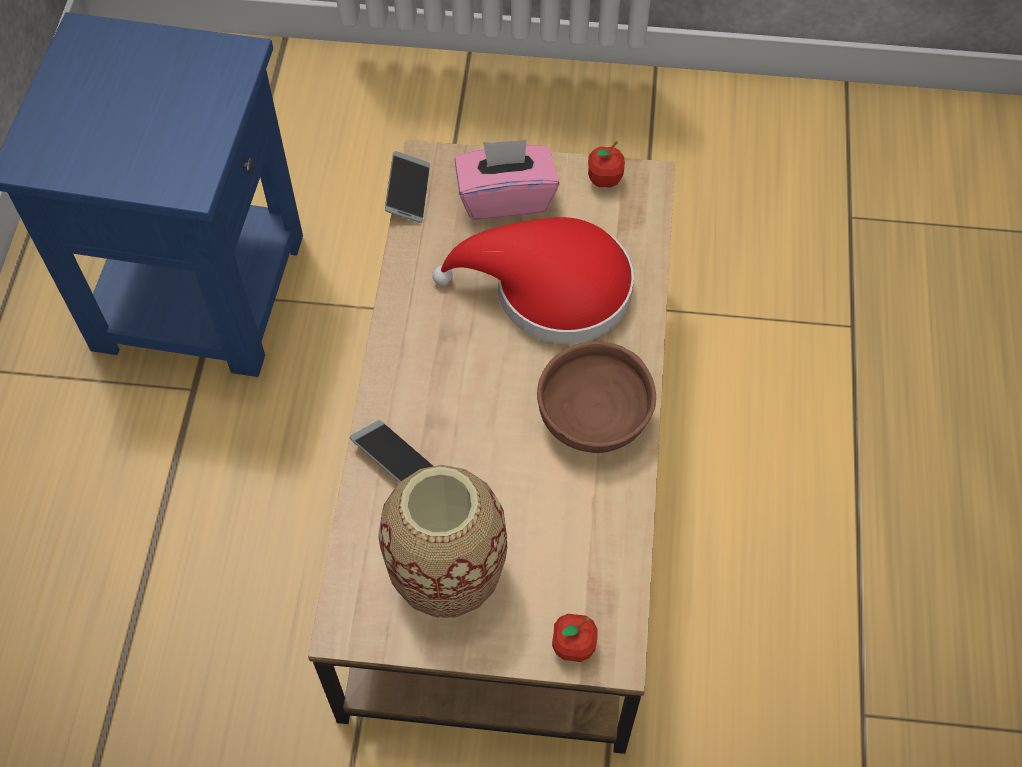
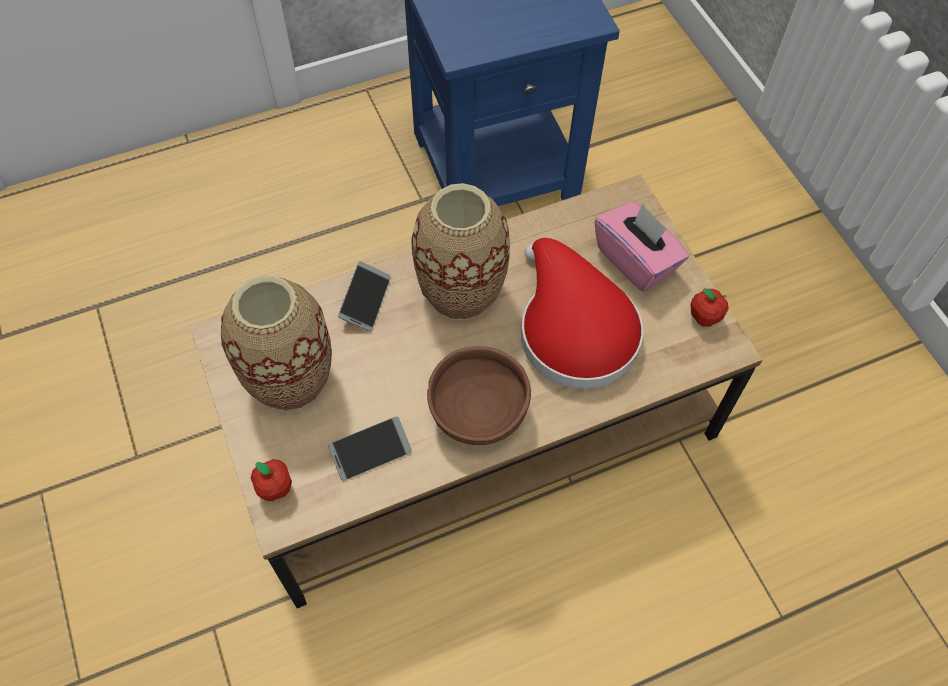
camera: 60 degrees right, 0 degrees up
(408, 192) = (594, 198): phone -> phone (371, 452)
(441, 364) = (461, 291): none -> vase

